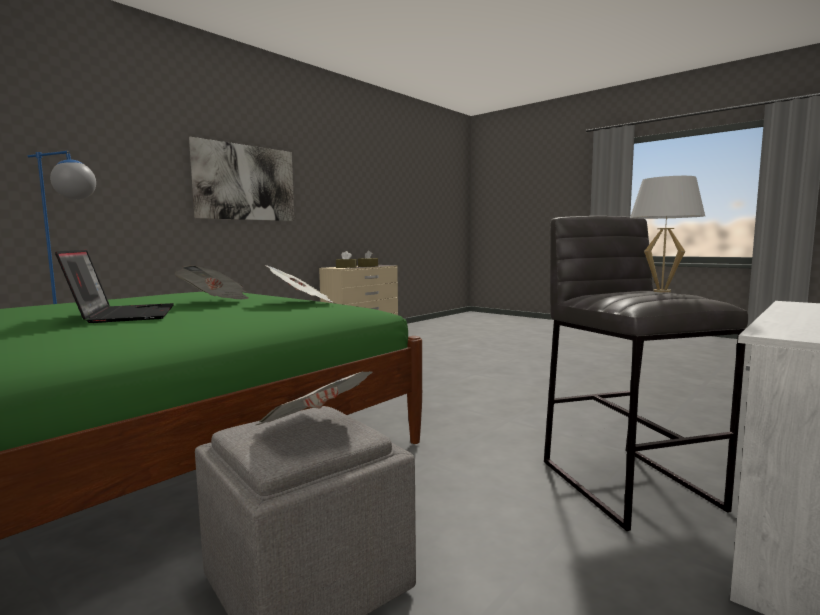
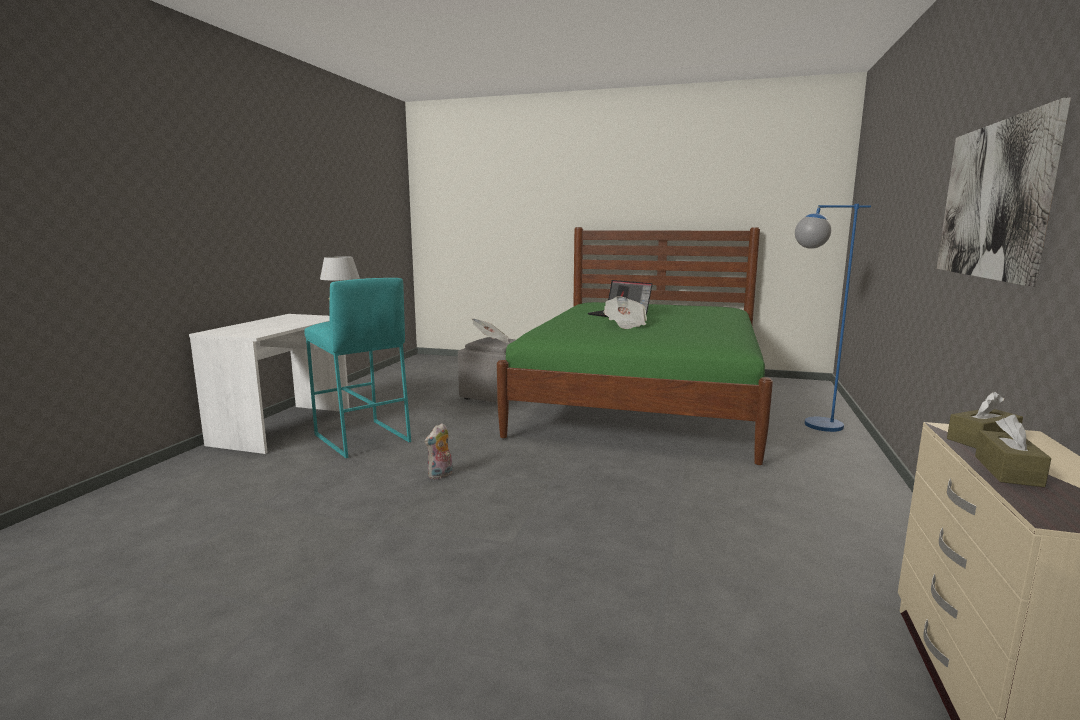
camera: 155 degrees right, 5 degrees up
(302, 303) = (573, 329): newspaper -> none
(509, 414) = (440, 475): none -> plush toy
(628, 483) = (361, 438): grey stool -> turquoise stool

